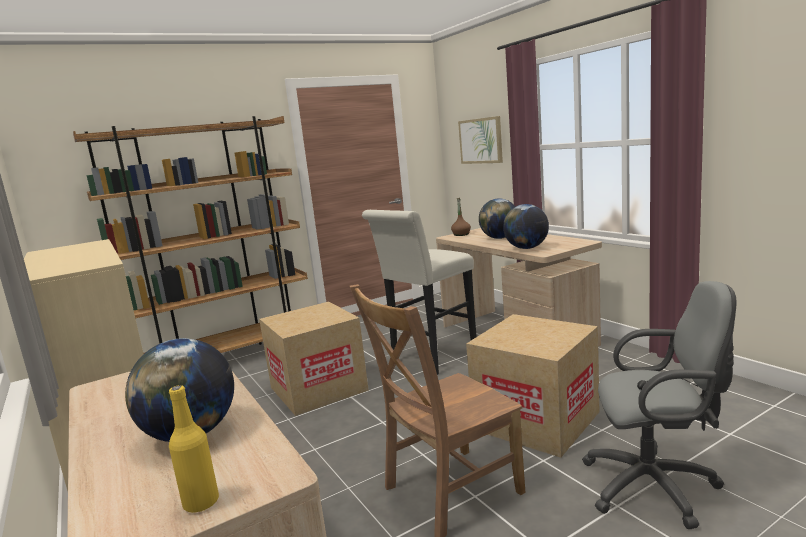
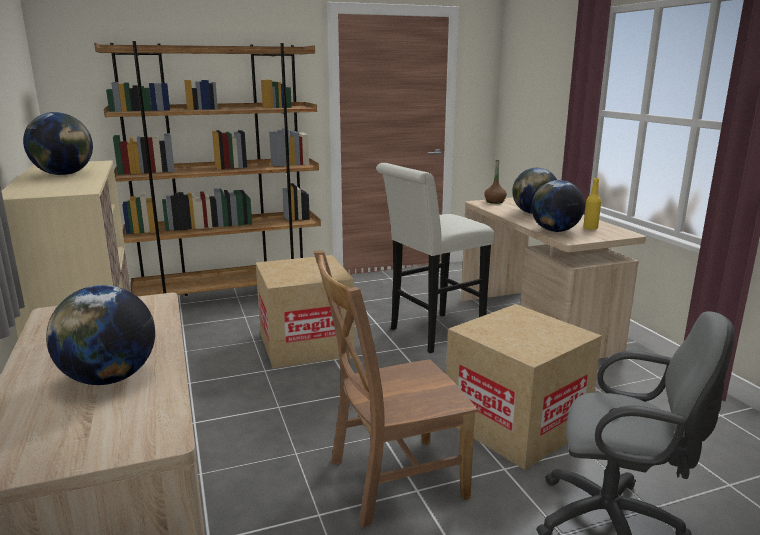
camera: 10 degrees right, 5 degrees up
(70, 255) = (64, 175): none -> globe
(201, 502) = (82, 449): yellow bottle -> yellow bottle (590, 228)
(481, 141) = (540, 95): picture -> none

